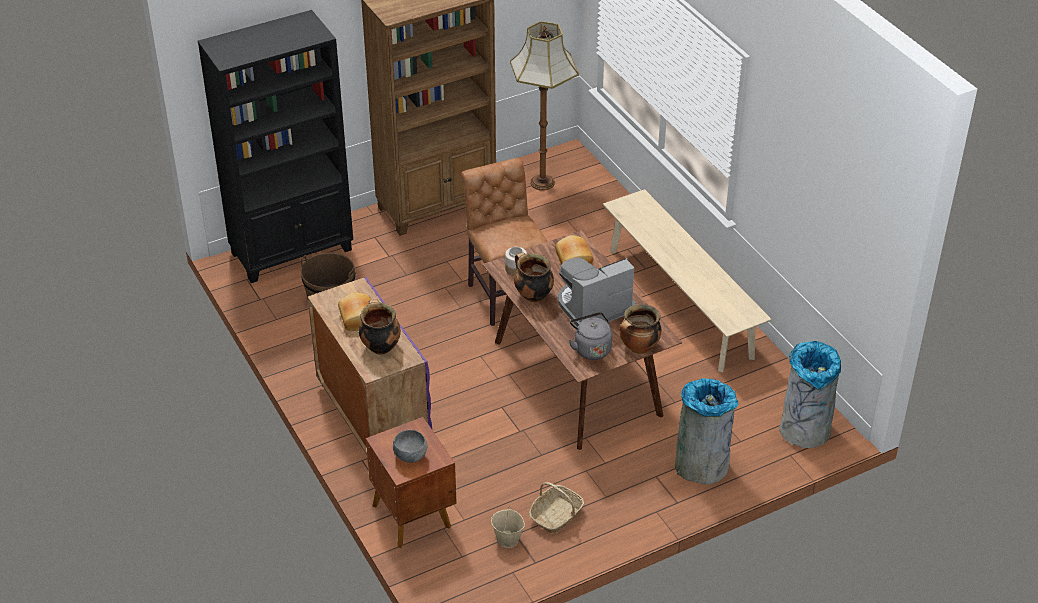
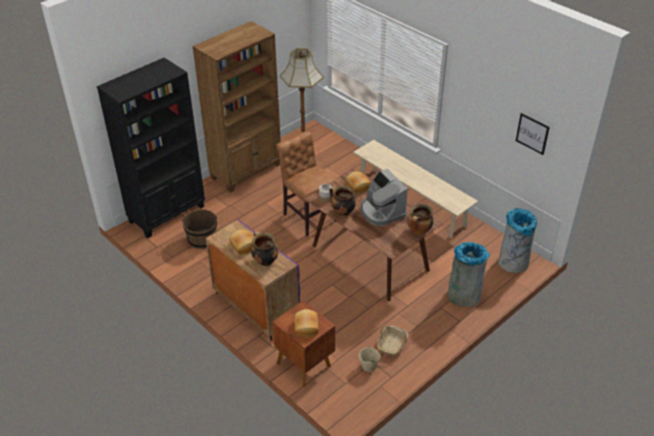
camera: 15 degrees left, 0 degrees up
(410, 456) = (305, 327): grey bowl -> bread
(591, 348) = (391, 237): grey kettle -> none
(593, 306) = (381, 211): coffee machine -> coffee machine turned 75 degrees counterclockwise
(848, 223) = (532, 133): none -> picture

